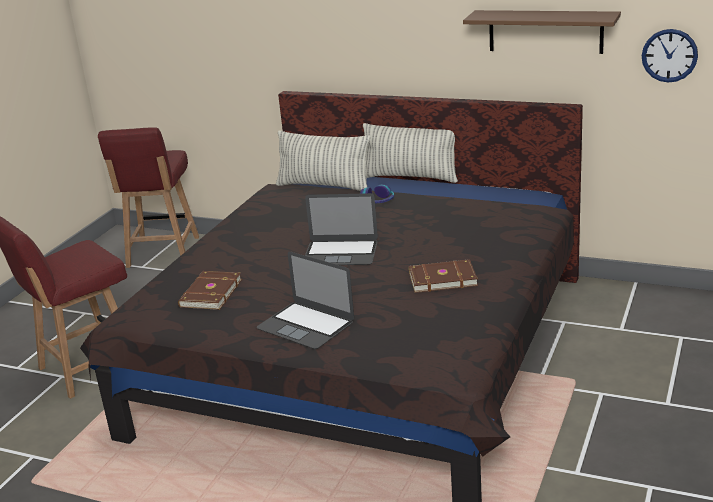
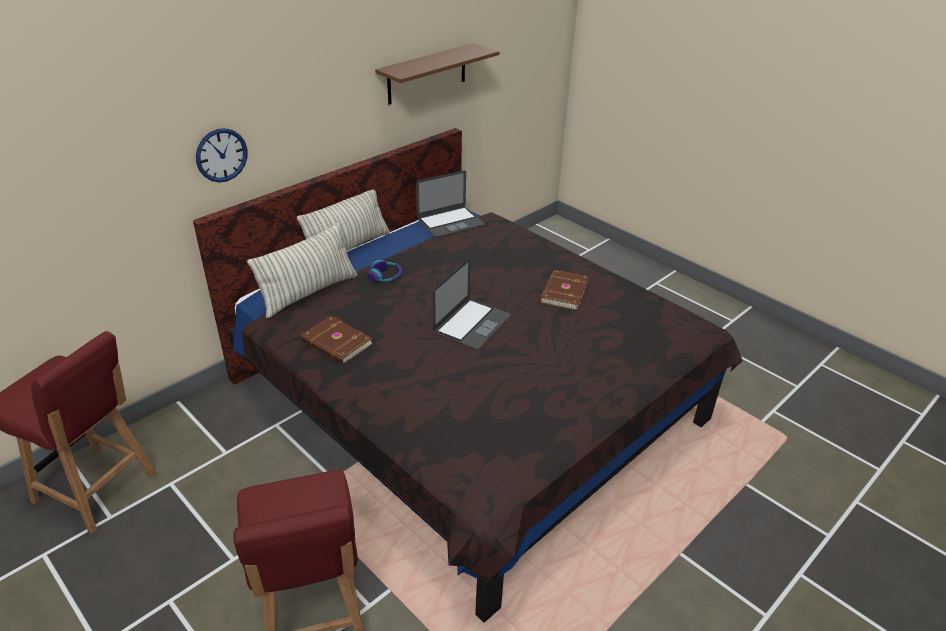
camera: 70 degrees left, 10 degrees up
(209, 293) = (483, 419): brown book -> brown book (336, 343)
(306, 325) = (592, 377): laptop -> laptop (450, 222)
(669, 55) = (500, 70): wall clock -> wall clock (221, 155)

